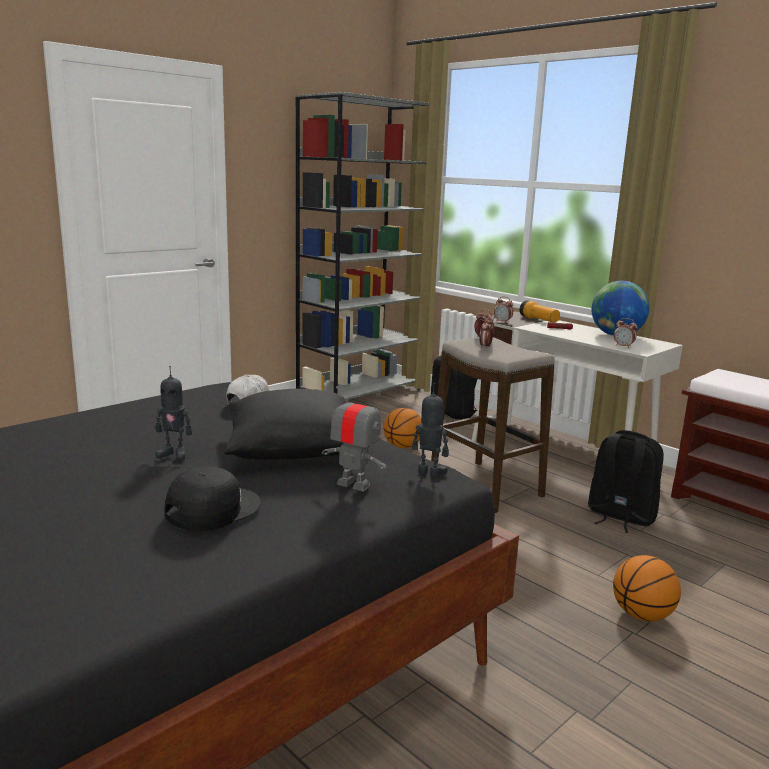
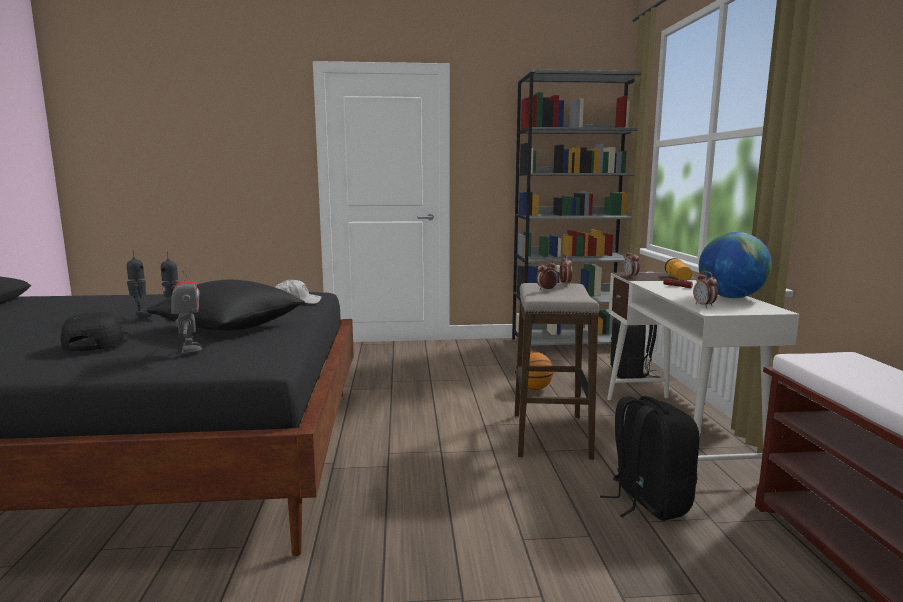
camera: 40 degrees right, 5 degrees down
(212, 509) = (96, 342): black cap -> black cap turned 90 degrees counterclockwise
(429, 473) = (260, 356): toy robot -> toy robot (141, 315)
(642, 615) = (500, 590): basketball -> none

